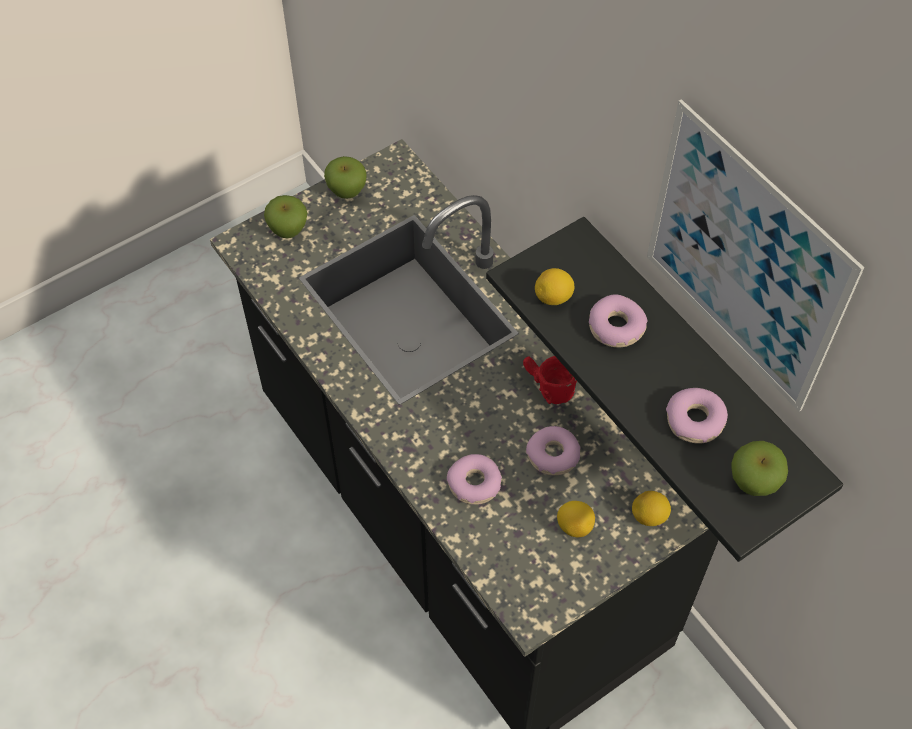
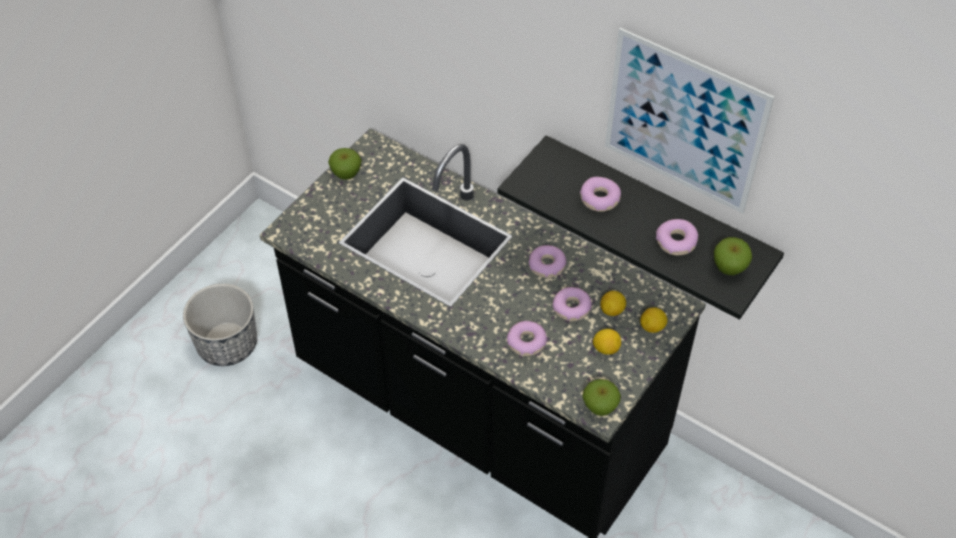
camera: 20 degrees left, 5 degrees down
(200, 348) = (227, 343): none -> planter
(288, 230) = (315, 212): apple -> apple (600, 407)
(546, 387) = (547, 265): red mug -> donut
(553, 298) = (550, 192): lemon -> lemon (612, 310)

